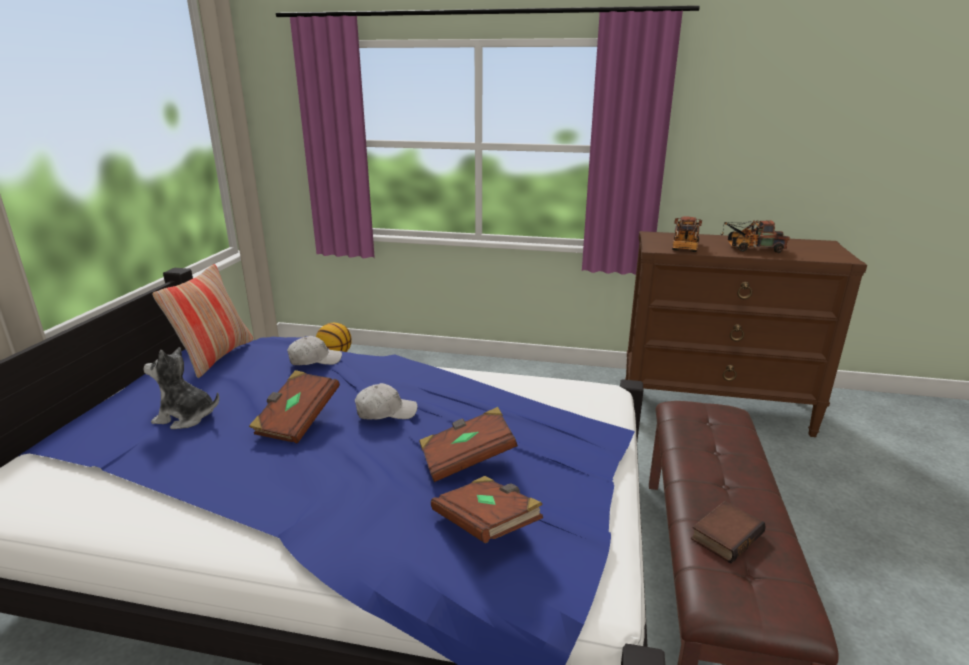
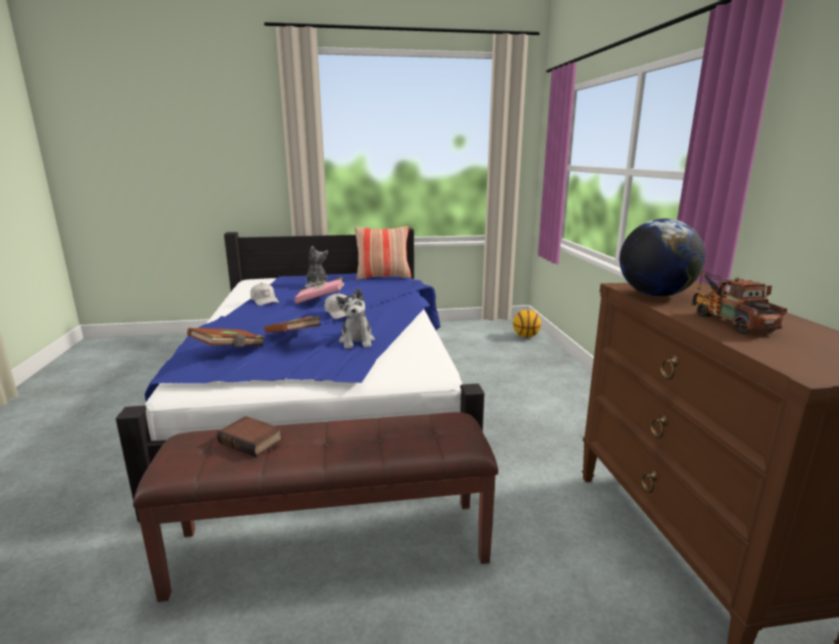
camera: 70 degrees right, 5 degrees down
(297, 420) = (320, 300): brown book -> pink book
(315, 360) = (393, 290): white cap -> white cap (264, 301)
(503, 416) = (357, 341): none -> plush toy
(684, 248) = (655, 295): toy truck -> globe

